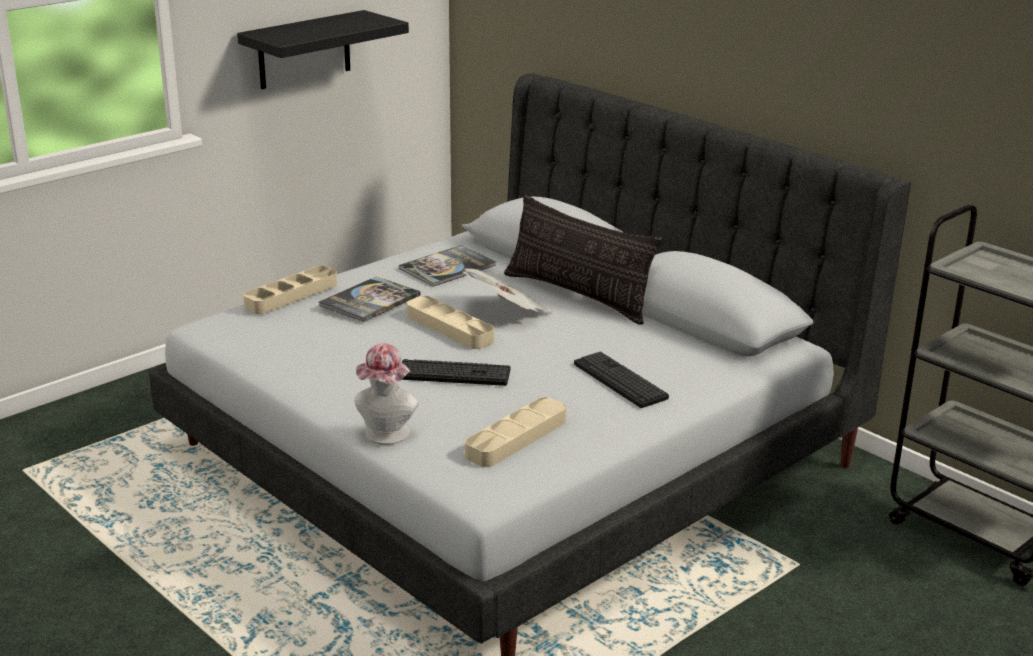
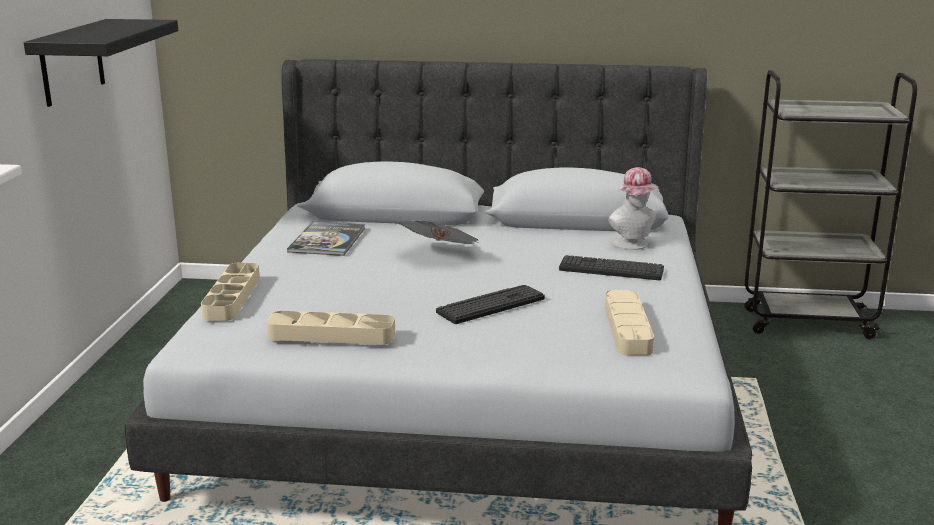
camera: 40 degrees left, 5 degrees down
(370, 300) = (317, 278): book -> none
(386, 436) = (537, 364): hat -> hat (633, 245)
(449, 328) = (421, 277): beige tray -> beige tray (331, 335)
(578, 295) = (466, 229): pillow -> none

